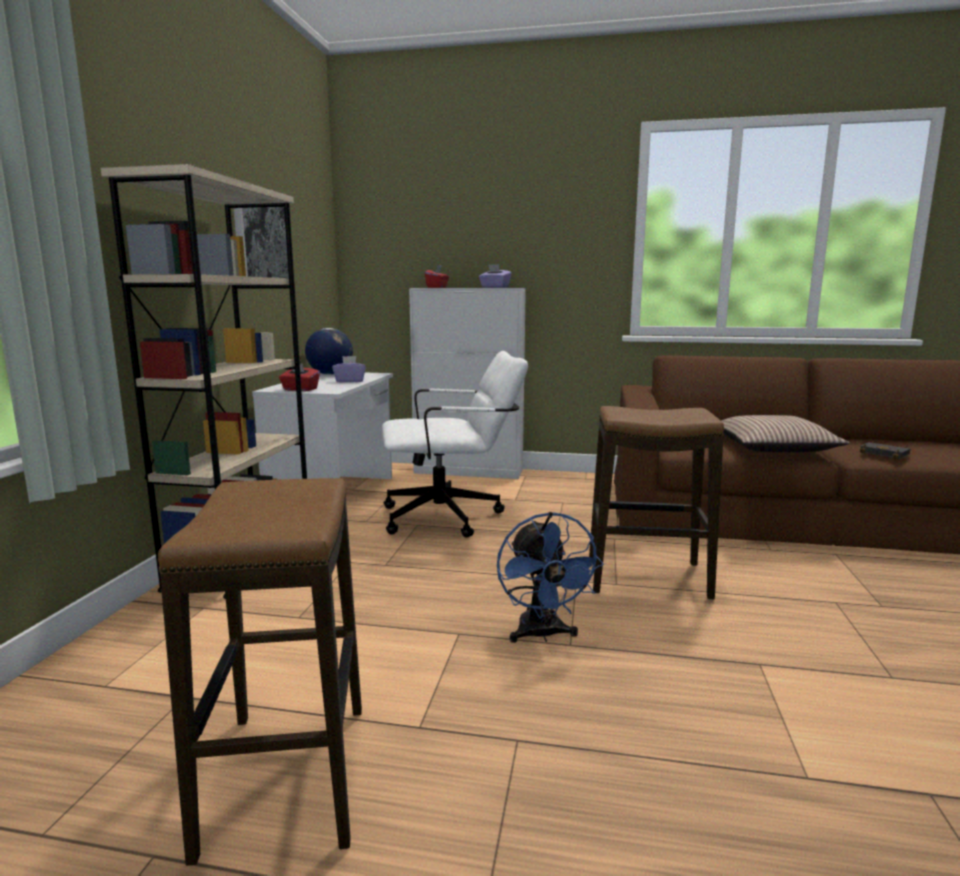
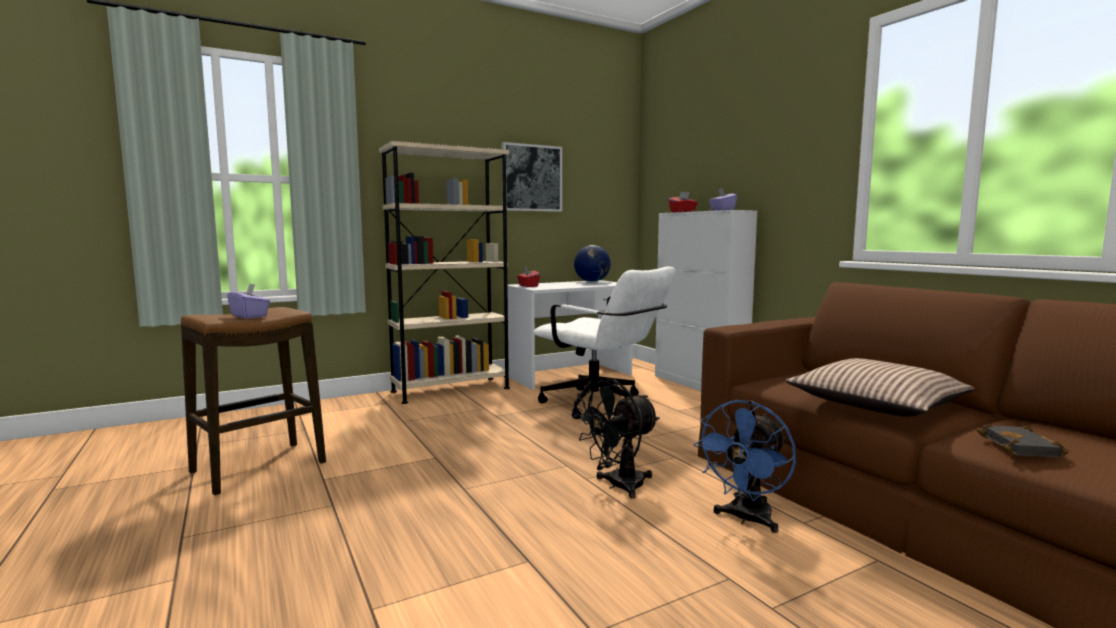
camera: 50 degrees right, 5 degrees down
(350, 381) = (579, 285): purple tissue box -> purple tissue box (250, 316)
(542, 635) = (465, 478): blue fan -> blue fan (746, 519)
(647, 578) = (618, 486): stool -> black fan

